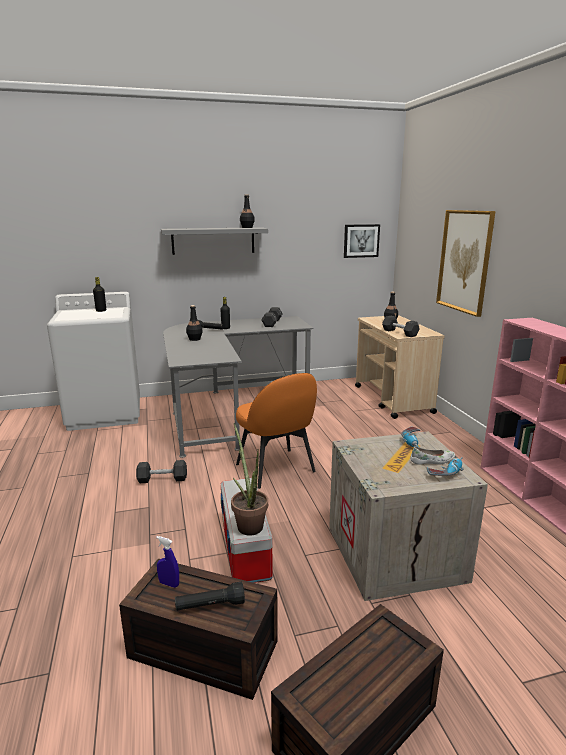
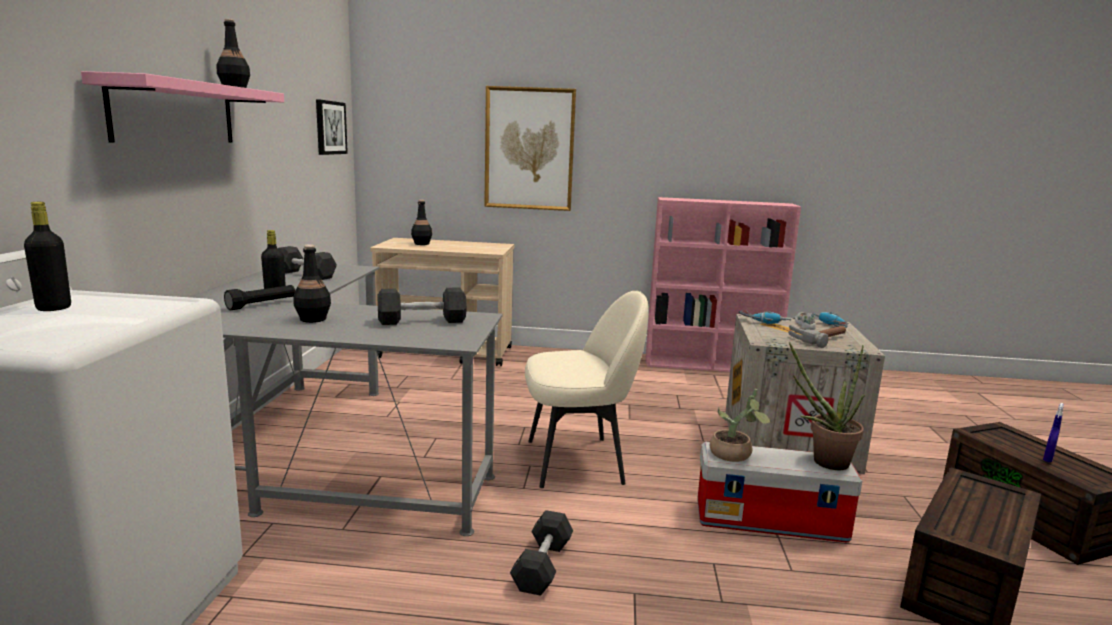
camera: 70 degrees left, 5 degrees down
(169, 584) = (965, 528): blue spray bottle -> blue spray bottle (1048, 459)
(210, 606) = (996, 506): black flashlight -> none
(213, 240) = (175, 113): grey shelf -> pink shelf
(236, 489) = (734, 455): none -> potted plant
(276, 469) = (578, 461): orange chair -> beige chair
(389, 466) = (817, 338): none -> hammer
(400, 333) = (479, 250): black dumbbell -> black dumbbell (422, 321)

